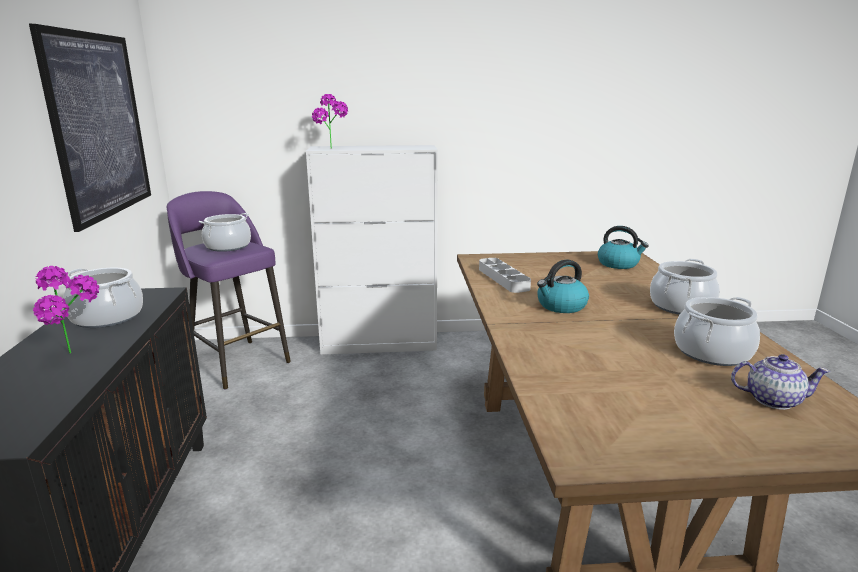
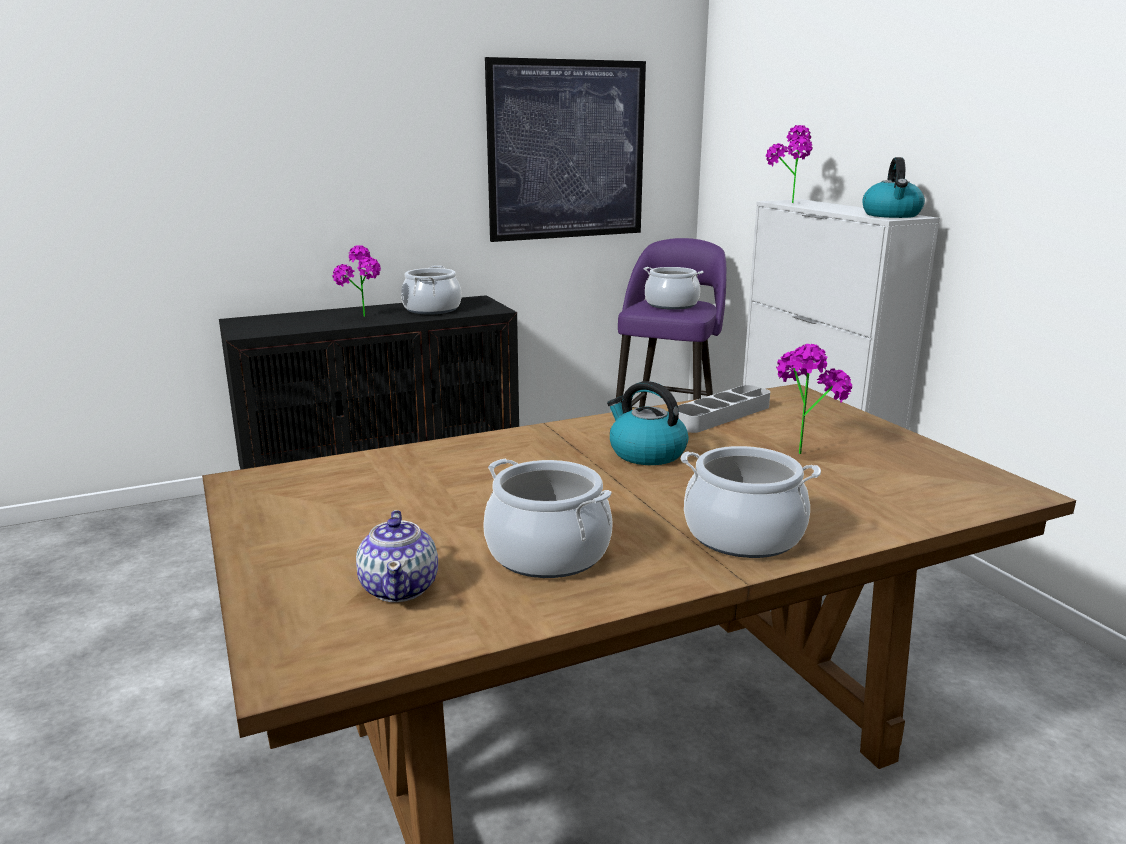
camera: 70 degrees right, 0 degrees up
(566, 274) = (802, 449): none -> potted plant
(618, 264) = (930, 483): kettle -> kettle (891, 215)

